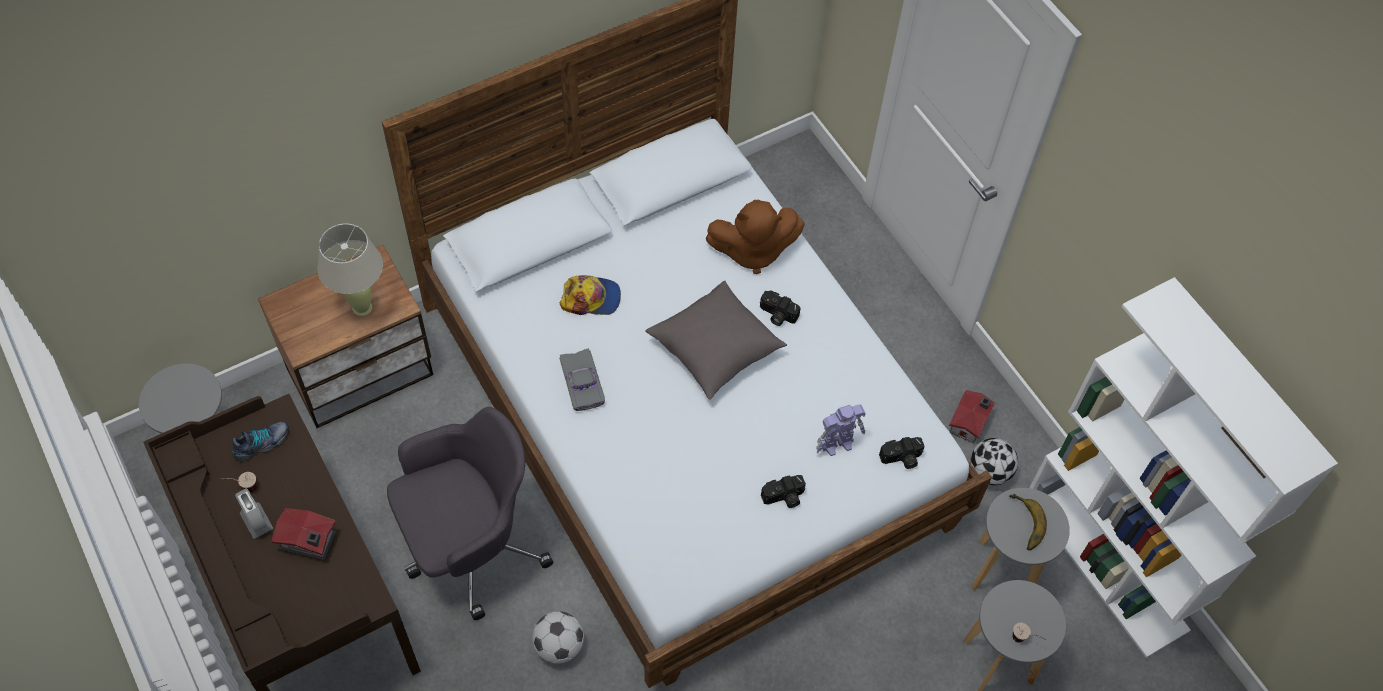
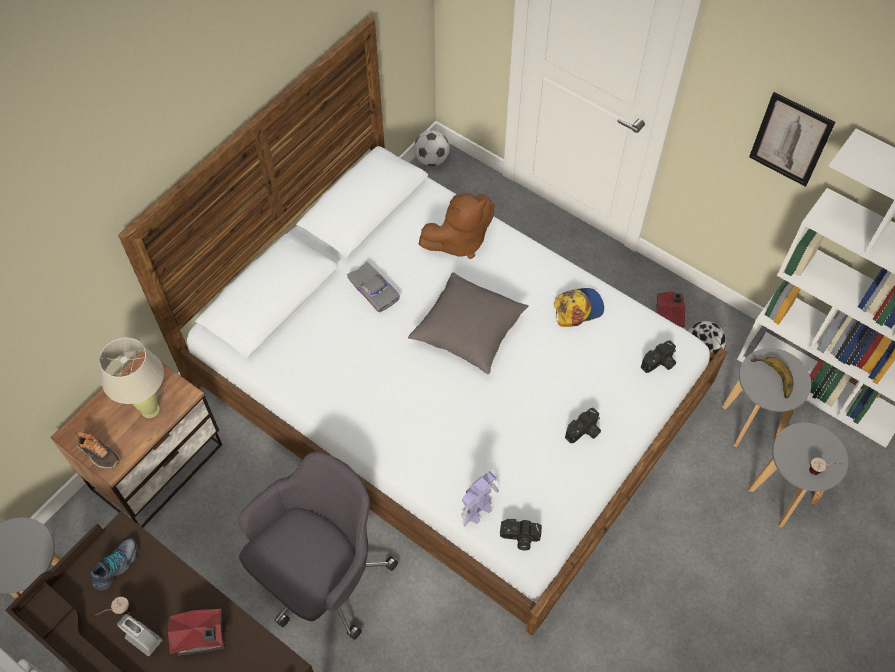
camera: 20 degrees left, 0 degrees up
(295, 331) = (98, 453): none -> shoe
(559, 646) = (435, 631): football -> football (431, 160)
(584, 383) = (374, 401): grey toy car -> grey toy car (375, 290)
(591, 298) = (345, 328): cap -> cap (578, 309)
(776, 315) = (504, 285): camera -> camera (519, 538)
(837, 443) = (604, 370): toy robot -> toy robot (478, 509)
(1122, 266) = (790, 139): none -> picture

